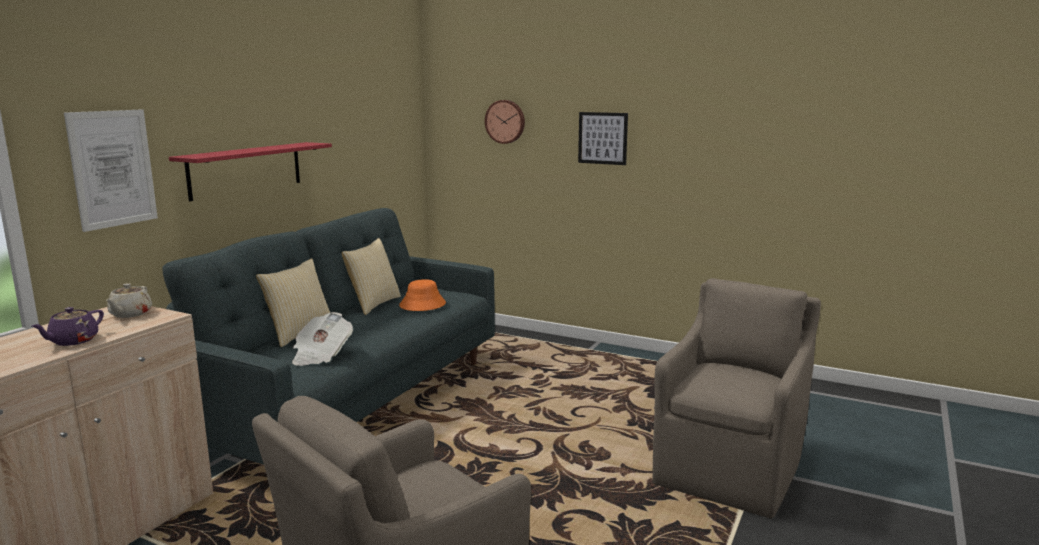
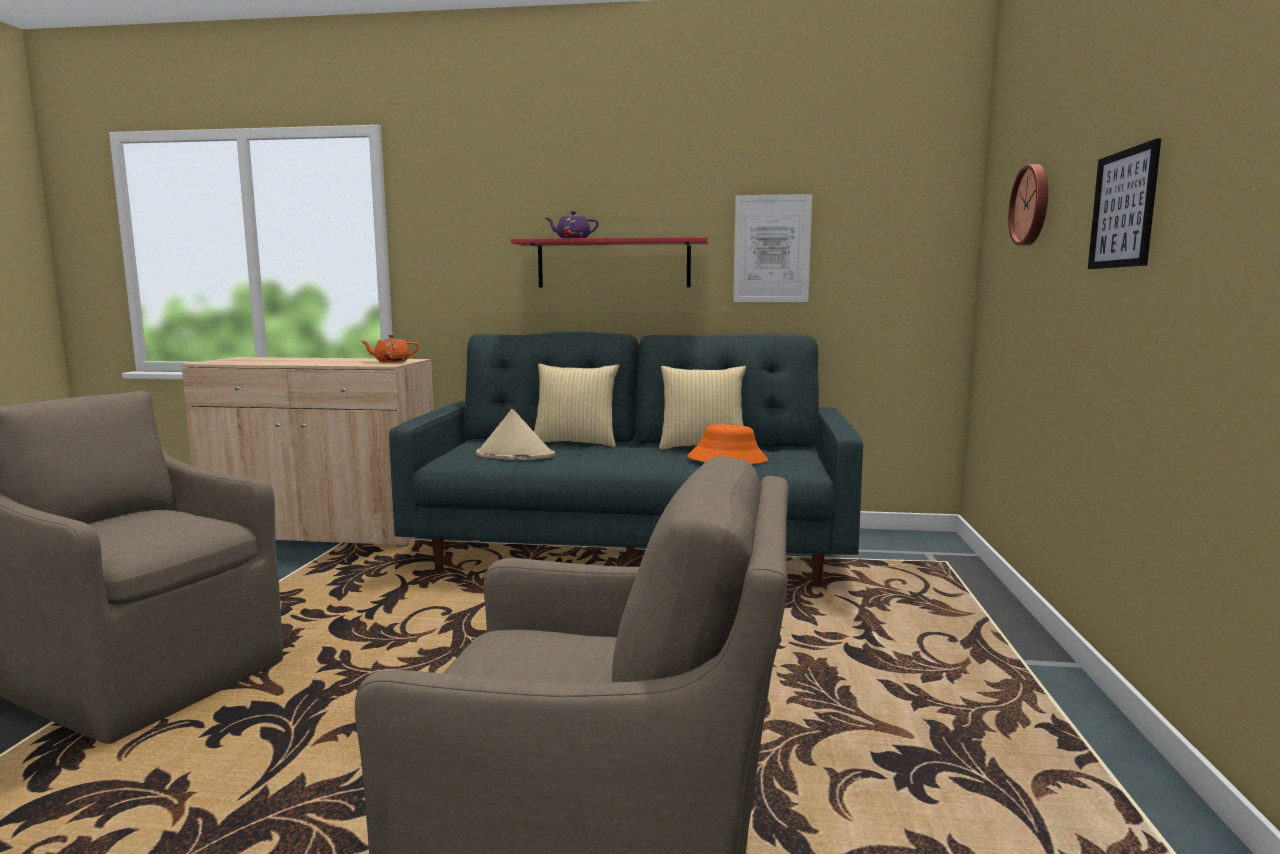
camera: 70 degrees right, 5 degrees down
(73, 341) = (320, 362): purple teapot -> purple teapot (572, 239)
(113, 168) = (466, 247): picture -> picture (772, 249)
(130, 314) = (391, 361): beige teapot -> orange teapot
(321, 355) = (514, 455): newspaper -> beige hat

